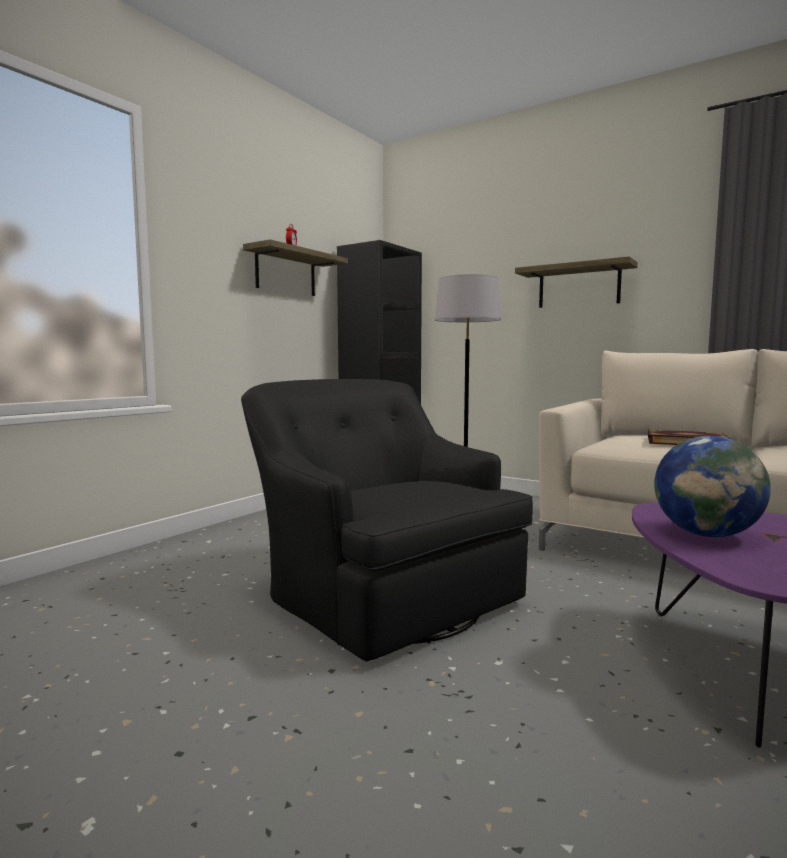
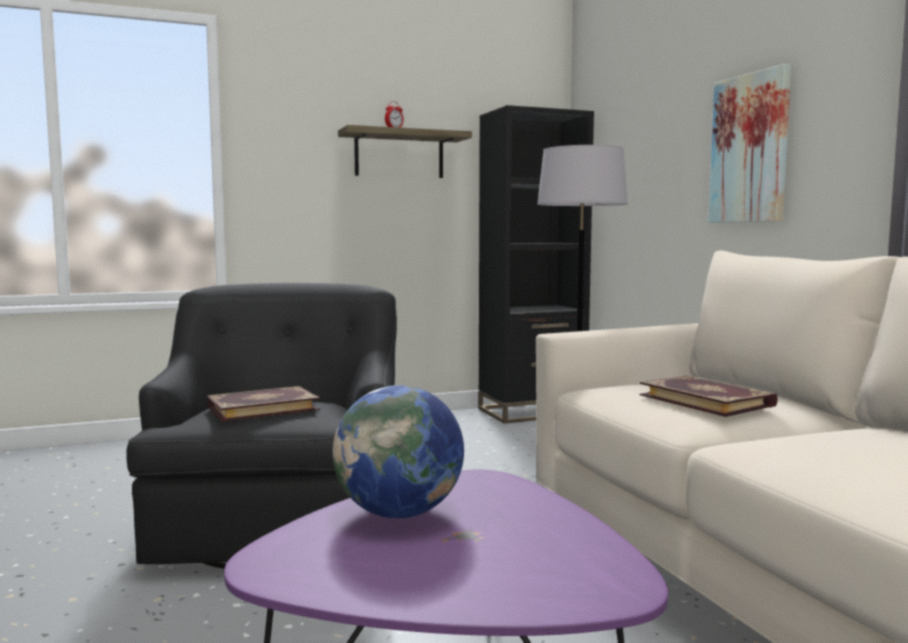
camera: 35 degrees right, 0 degrees up
(415, 488) = (262, 407): none -> book
(579, 286) = (750, 149): shelf -> picture

